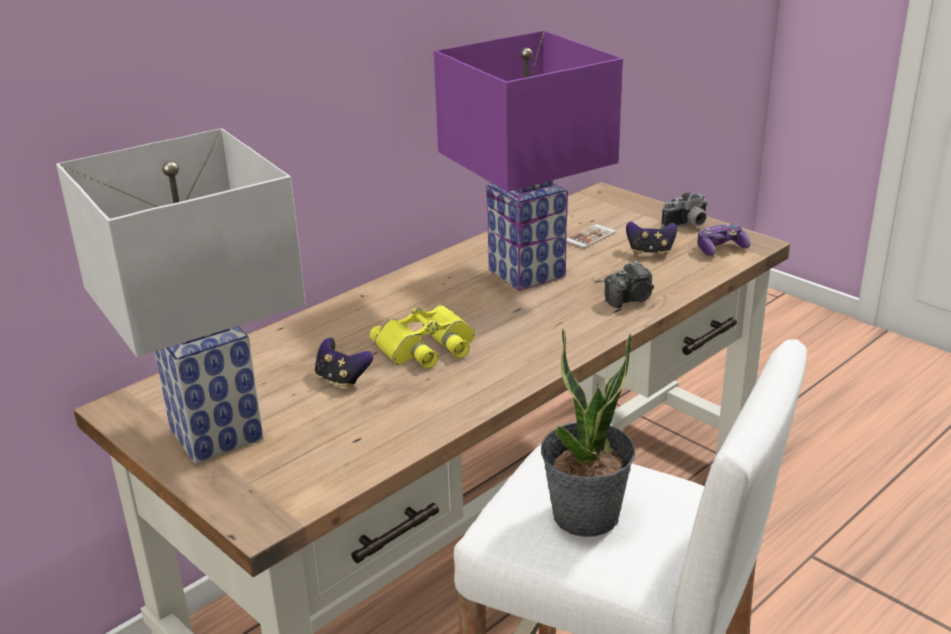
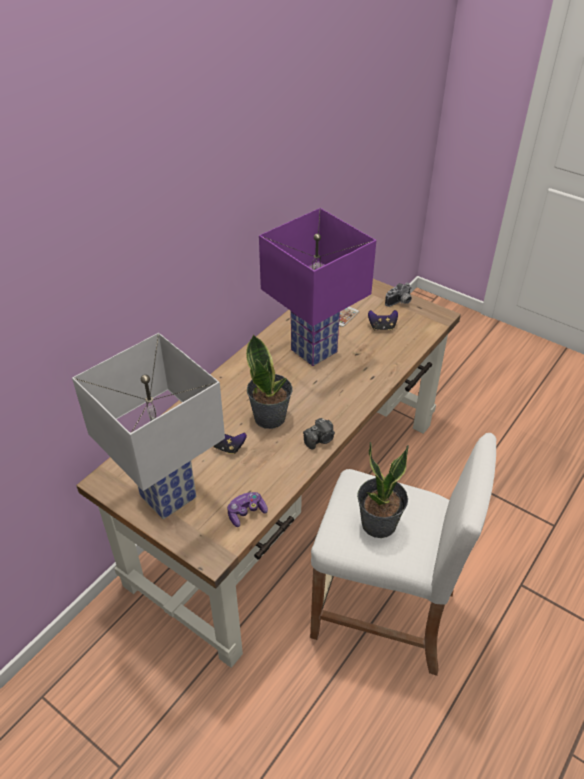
camera: 10 degrees left, 15 degrees up
(427, 347) = (270, 417): yellow binoculars -> potted plant
(631, 299) = (378, 368): camera -> camera (320, 439)
(720, 249) = (422, 322): game controller -> game controller (246, 513)

